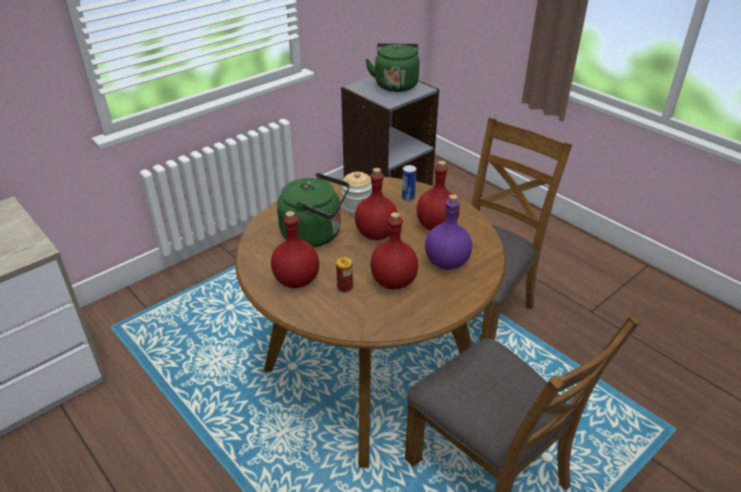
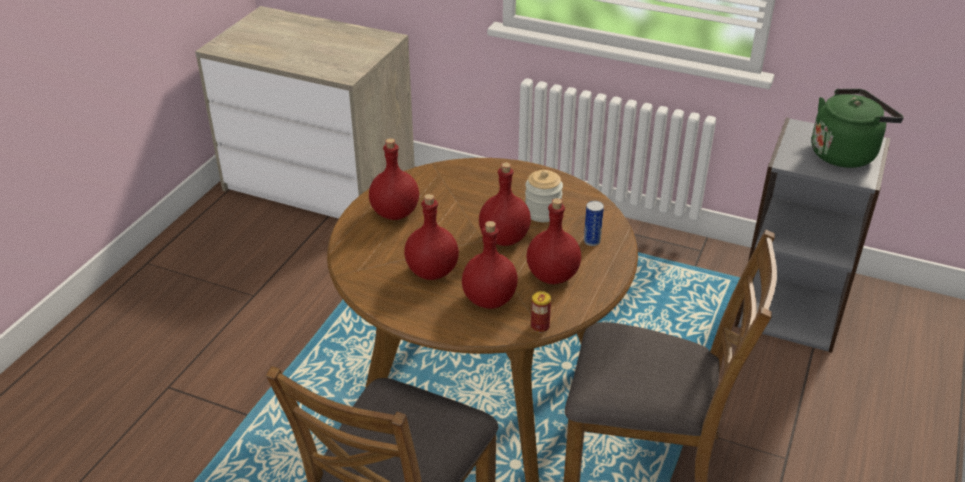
camera: 65 degrees right, 0 degrees up
(315, 234) = (474, 201): green kettle -> none
(345, 287) = (403, 244): can -> can (540, 326)
(447, 262) = (490, 300): purple bottle -> red bottle

